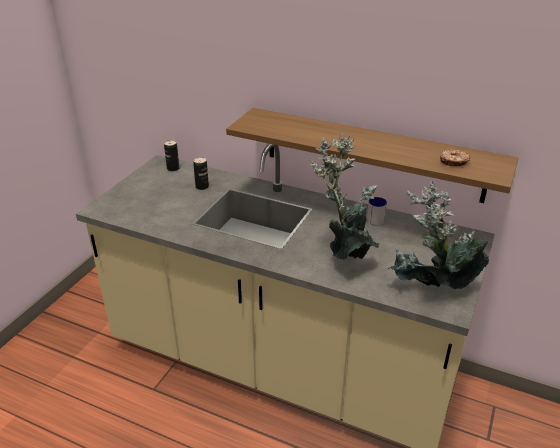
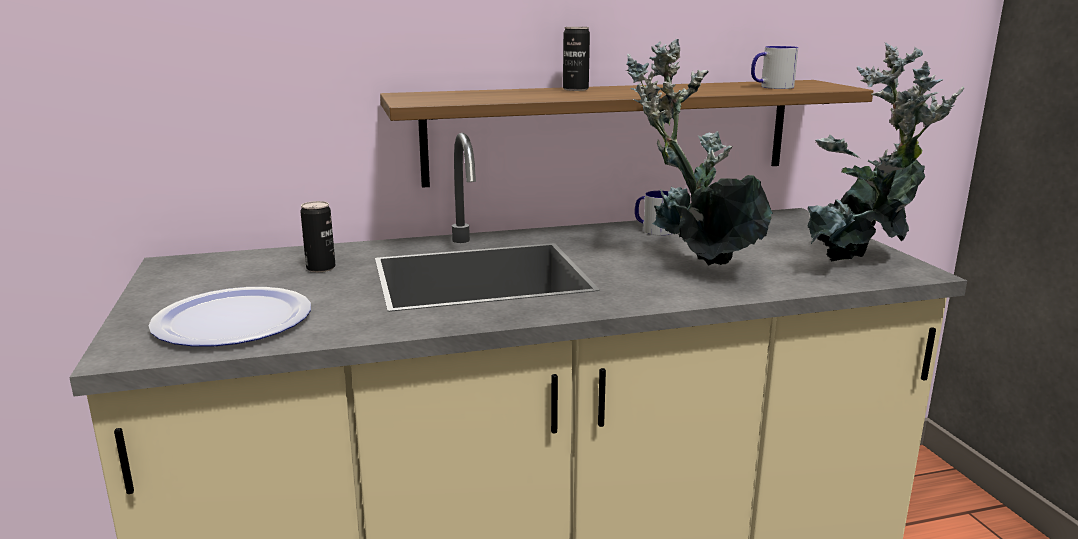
camera: 40 degrees left, 15 degrees down
(141, 206) = (233, 320): none -> plate
(173, 168) = (216, 263): can -> can (575, 89)
(453, 162) = (771, 87): donut -> mug

